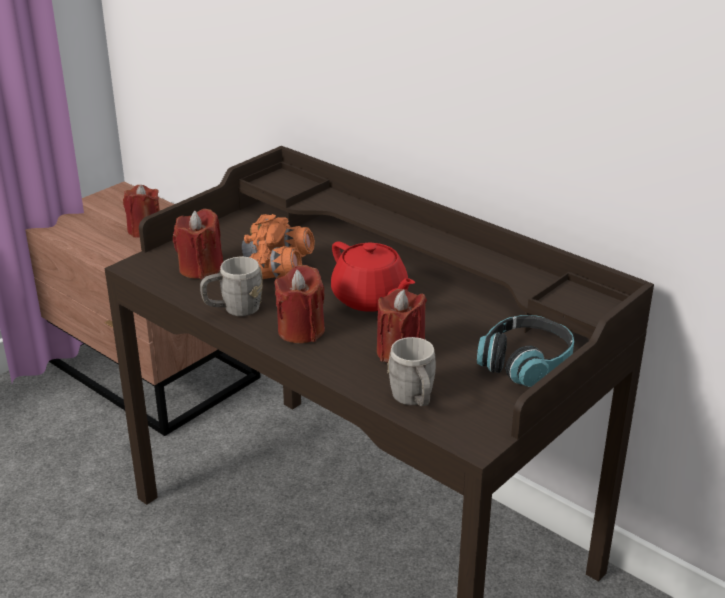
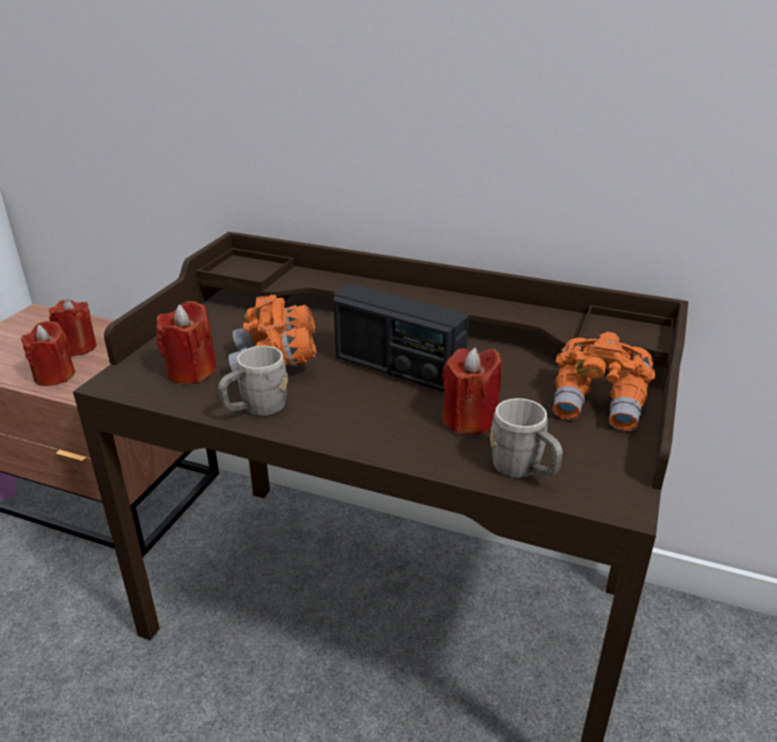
camera: 20 degrees left, 0 degrees up
(301, 331) = (347, 418): red candle -> red candle (54, 376)
(370, 299) = (398, 369): red teapot -> radio
(525, 362) = (599, 404): headphones -> orange binoculars

